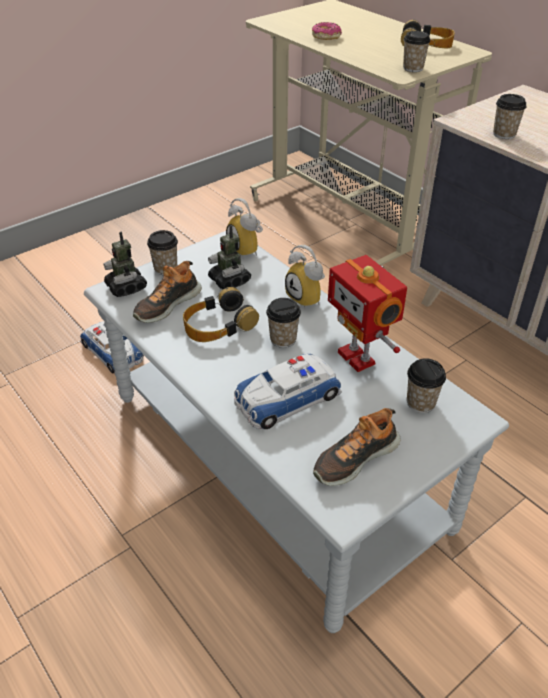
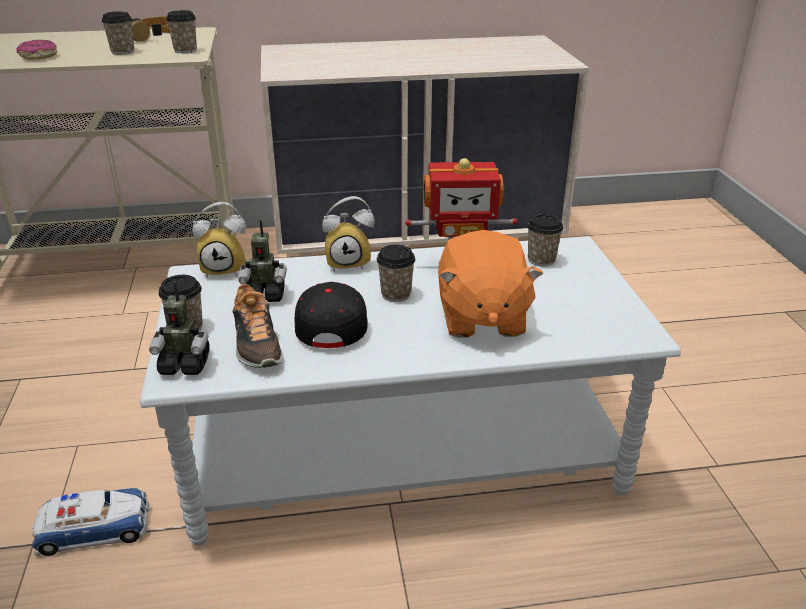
camera: 60 degrees left, 10 degrees down
(218, 325) = (332, 323): headphones -> black cap
(287, 398) = (481, 318): toy car -> orange plush toy
(355, 458) = (584, 309): shoe -> none
(504, 134) = (329, 70): cup -> cup (123, 52)

